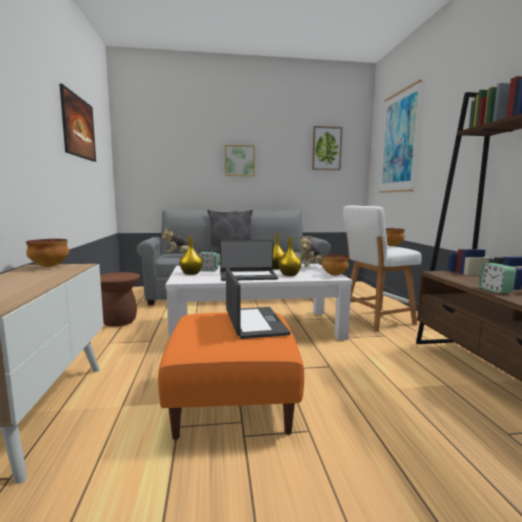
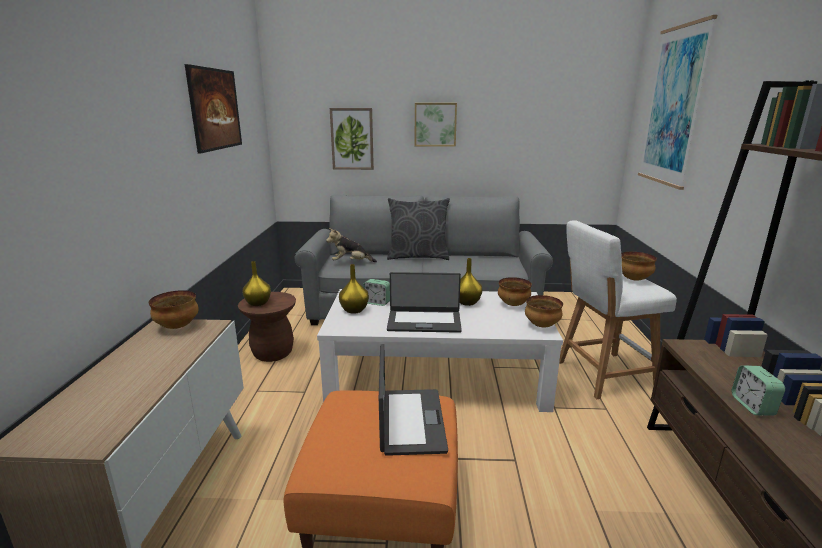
camera: 10 degrees right, 10 degrees up
(289, 274) = (479, 320): yellow vase -> yellow vase (258, 303)
(310, 268) = (513, 304): plush toy -> bowl
(326, 148) = (564, 103): picture -> picture (352, 139)

